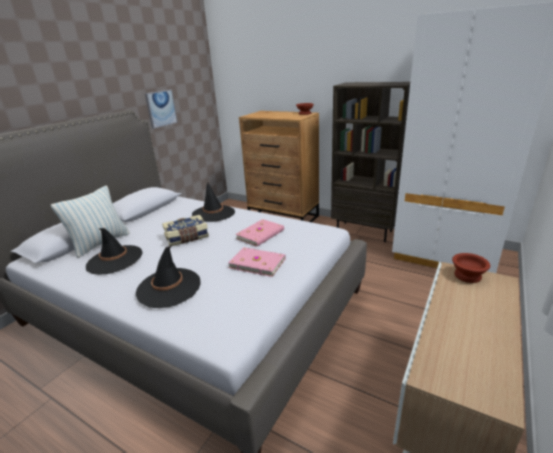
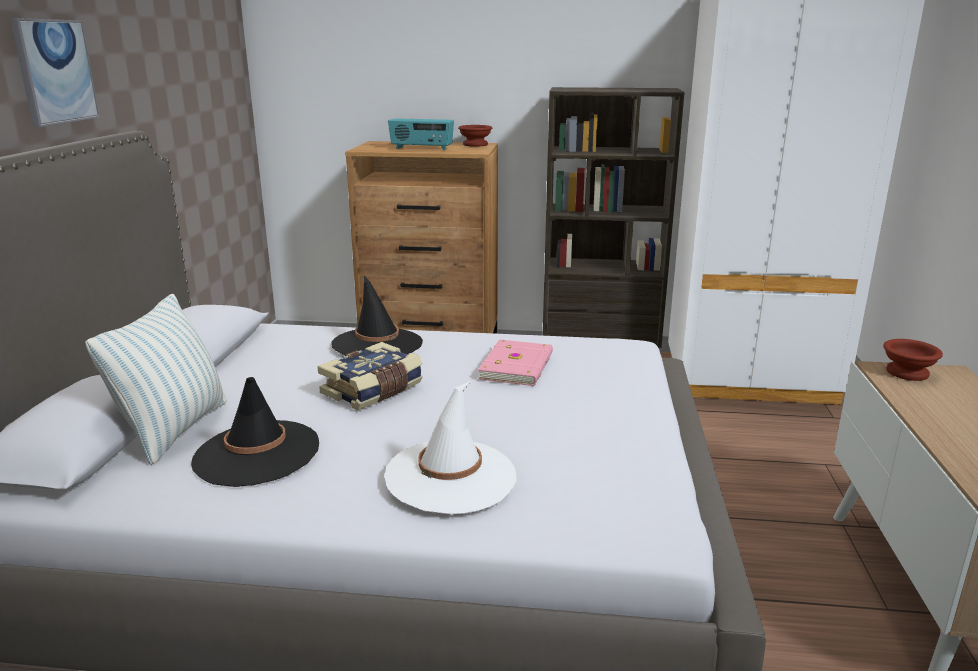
camera: 25 degrees left, 5 degrees down
(161, 108) = (175, 132): picture -> picture (55, 71)
(169, 287) = (451, 476): black hat -> white hat
(257, 263) = (567, 410): pink book -> none
(274, 116) = (421, 148): none -> radio

